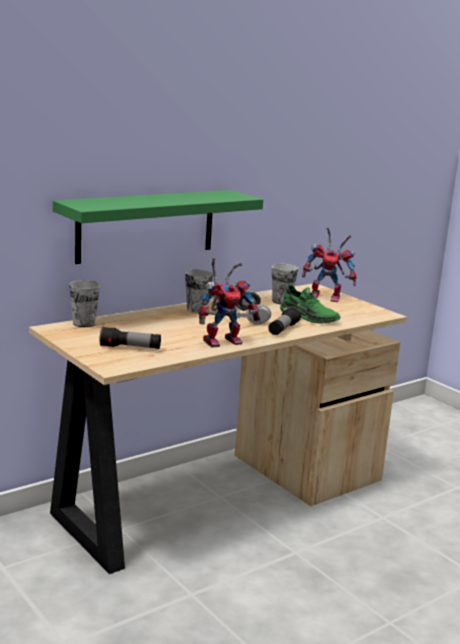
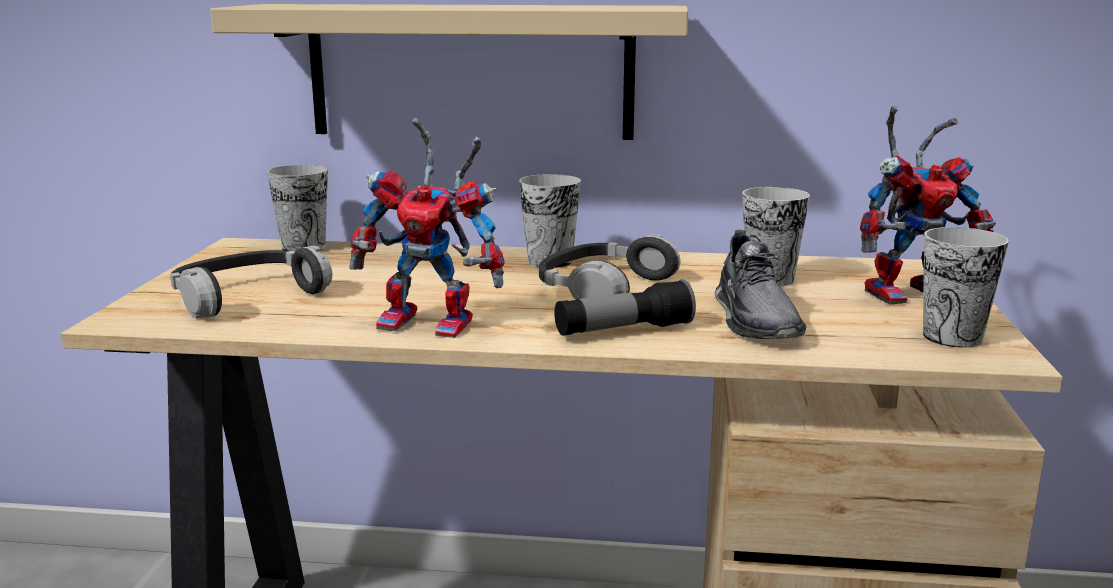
camera: 45 degrees right, 0 degrees up
(130, 348) = (248, 297): flashlight -> headphones
(146, 225) = (470, 71): green shelf -> beige shelf
(308, 317) = (755, 319): green shoe -> grey shoe
(328, 297) = (910, 292): toy robot -> toy robot turned 75 degrees counterclockwise
(365, 311) = (952, 337): none -> cup

